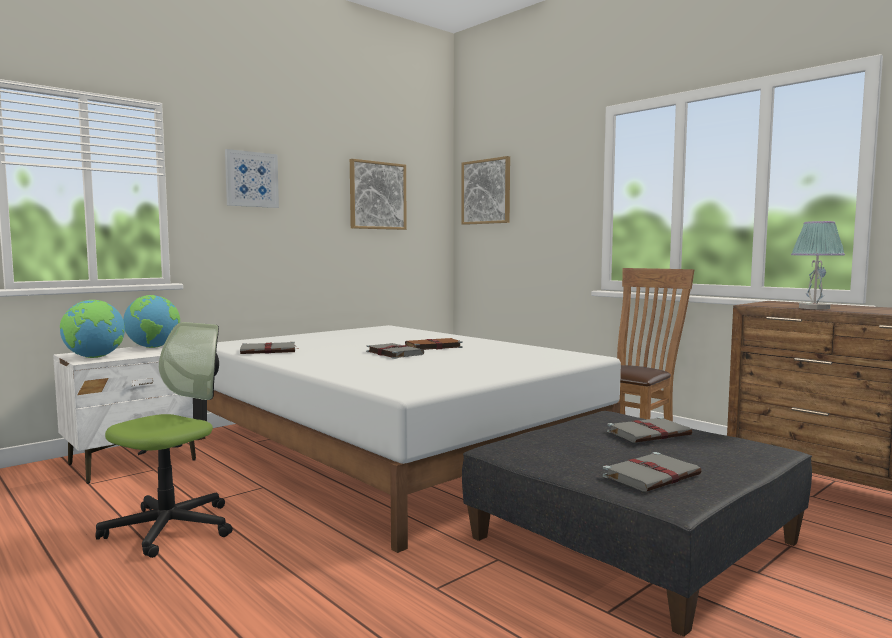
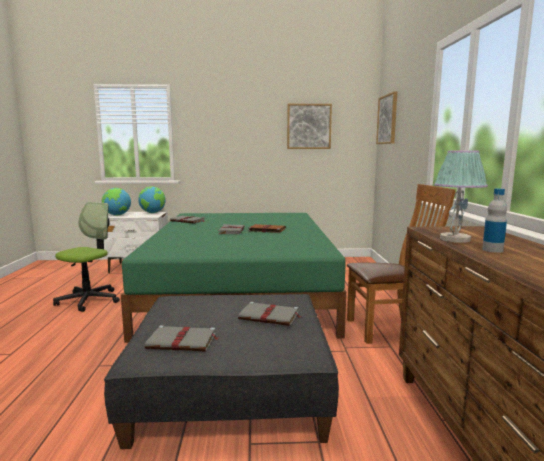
camera: 40 degrees right, 5 degrees up
(170, 528) = (89, 300): office chair -> office chair turned 45 degrees counterclockwise
(251, 179) = (220, 122): picture -> none
(393, 450) = (241, 290): white bed -> green bed
(868, 310) = (492, 250): none -> bottle

